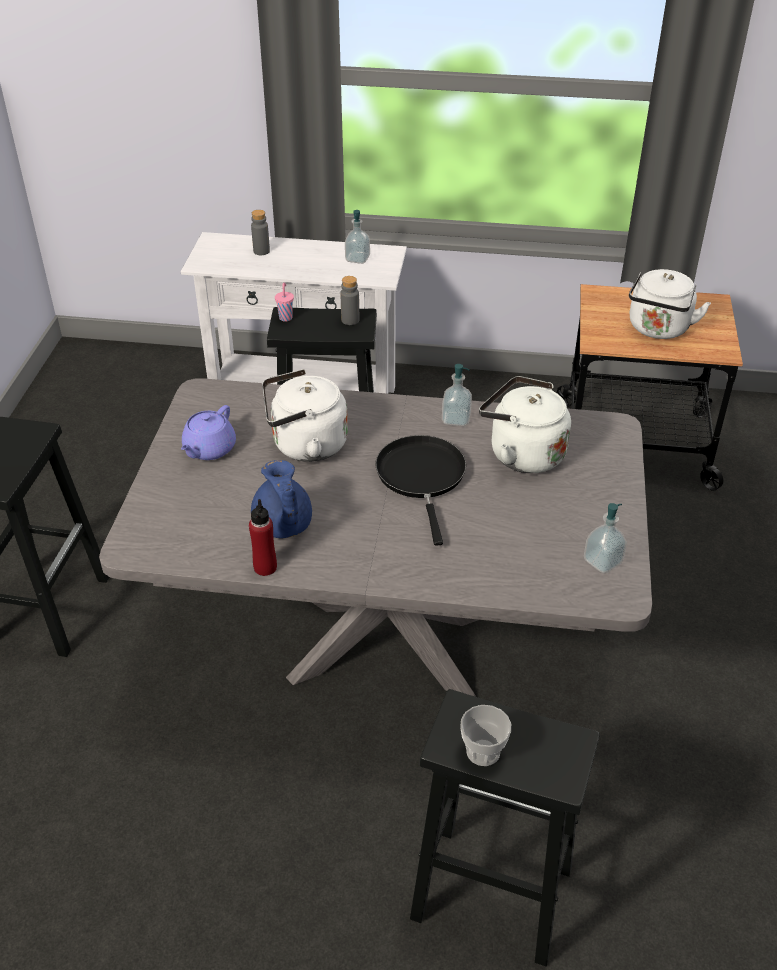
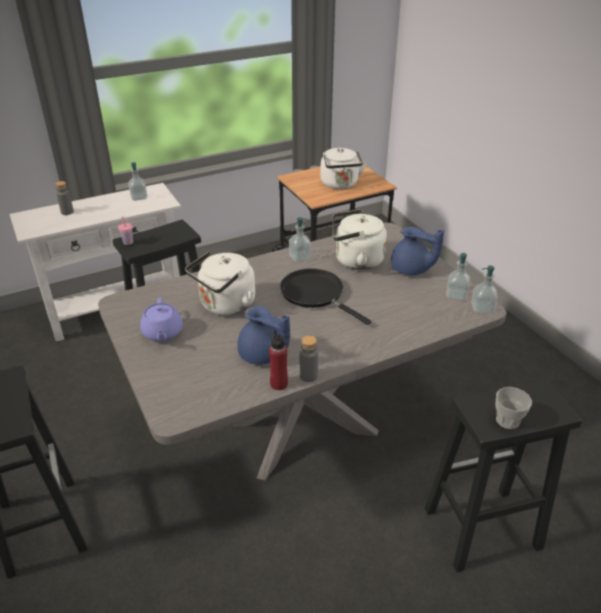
camera: 35 degrees left, 5 degrees down
(350, 320) = (173, 230): grey bottle -> grey bottle (308, 376)
(583, 498) = (411, 270): none -> blue teapot
(617, 596) = (482, 308): none -> soap dispenser

